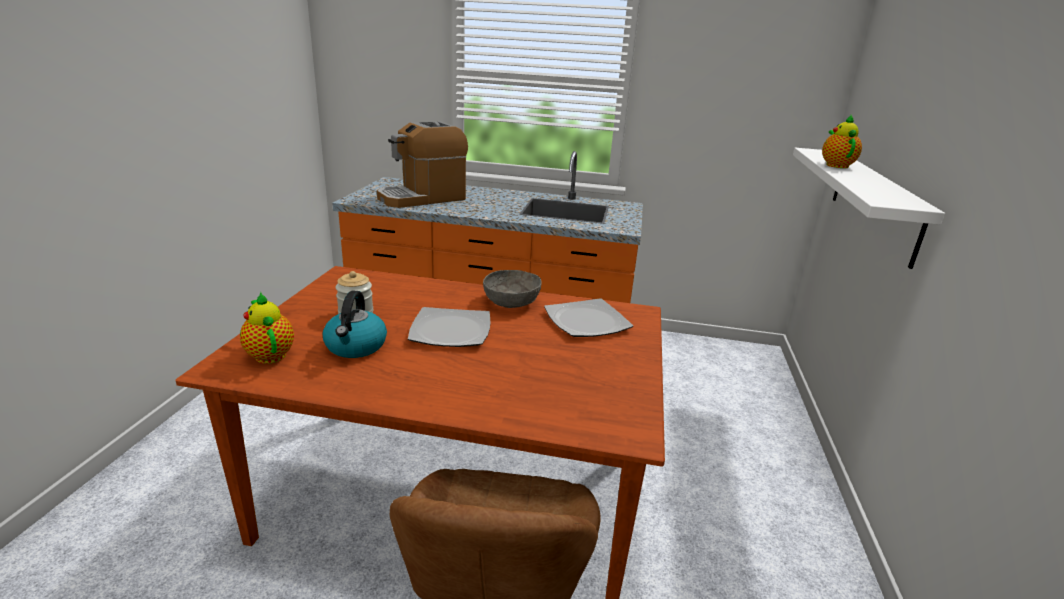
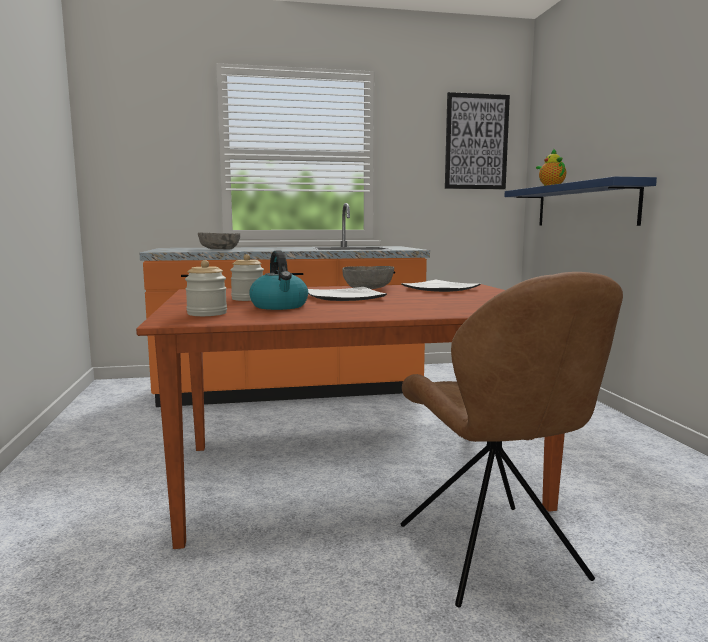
camera: 20 degrees left, 15 degrees down
(269, 354) = (207, 313): teapot -> jar
(422, 198) = (219, 249): coffee machine -> grey bowl
(773, 73) = (476, 142): none -> picture
(874, 202) = (584, 205): white shelf -> blue shelf

